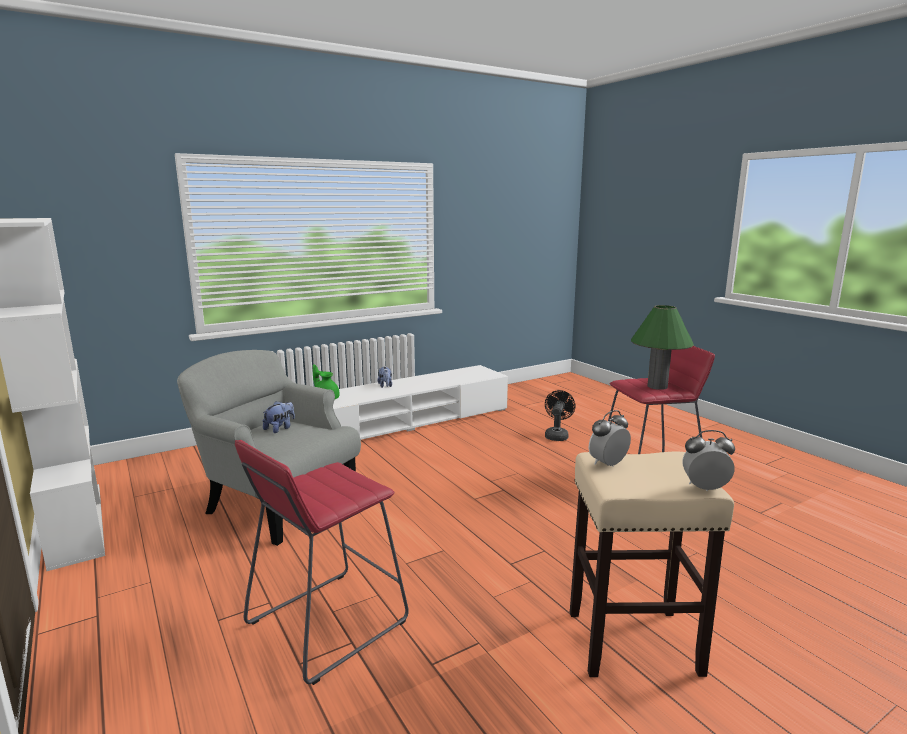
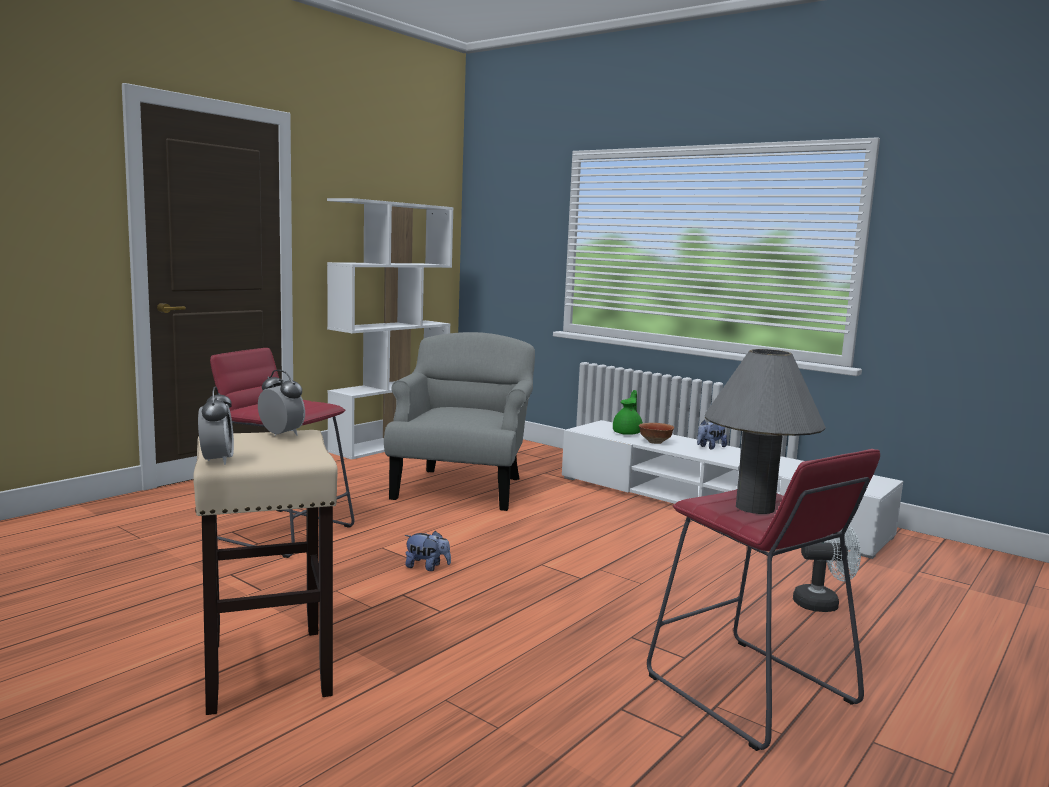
camera: 70 degrees right, 5 degrees down
(280, 428) = (473, 412): plush toy -> plush toy (427, 567)
(359, 396) = (654, 442): none -> bowl
(557, 435) = (823, 603): black fan -> white fan
(657, 386) = (755, 507): green table lamp -> grey table lamp

